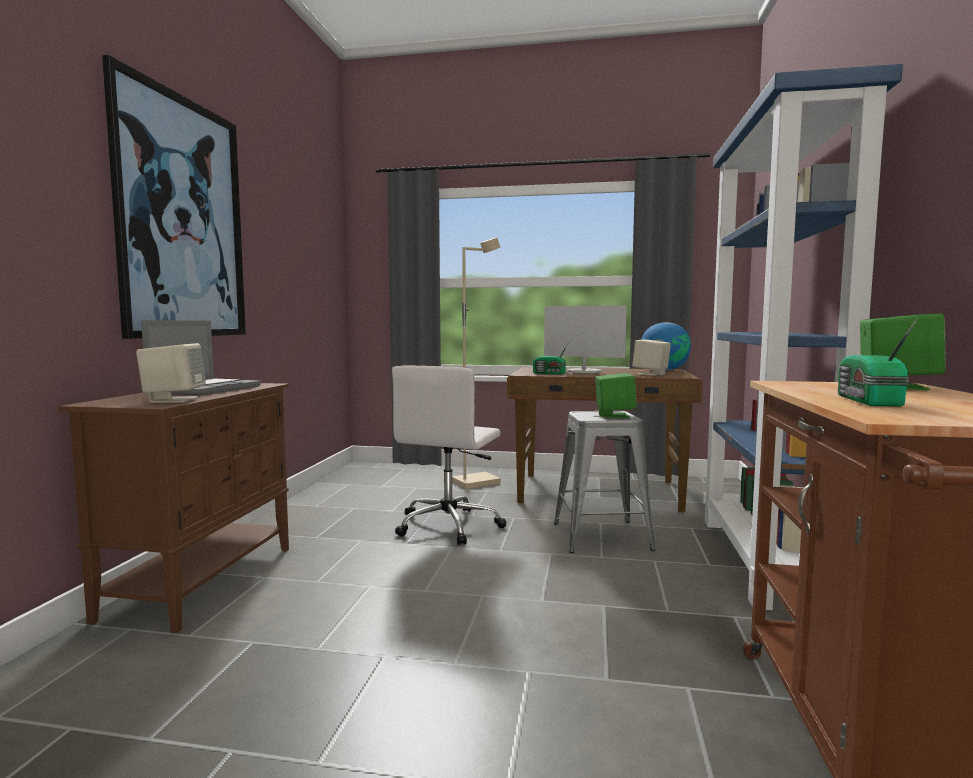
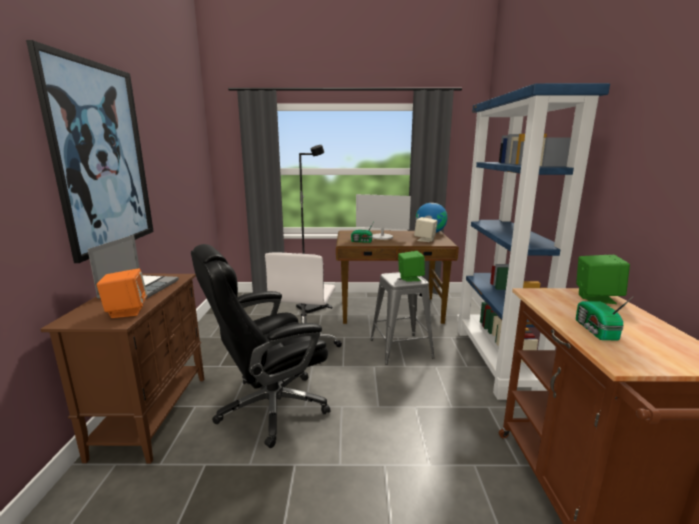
camera: 10 degrees left, 10 degrees up
(174, 400) = (126, 311): beige speaker -> orange speaker
(371, 587) = (270, 407): none -> black office chair
(476, 482) = (312, 307): beige floor lamp -> black floor lamp

